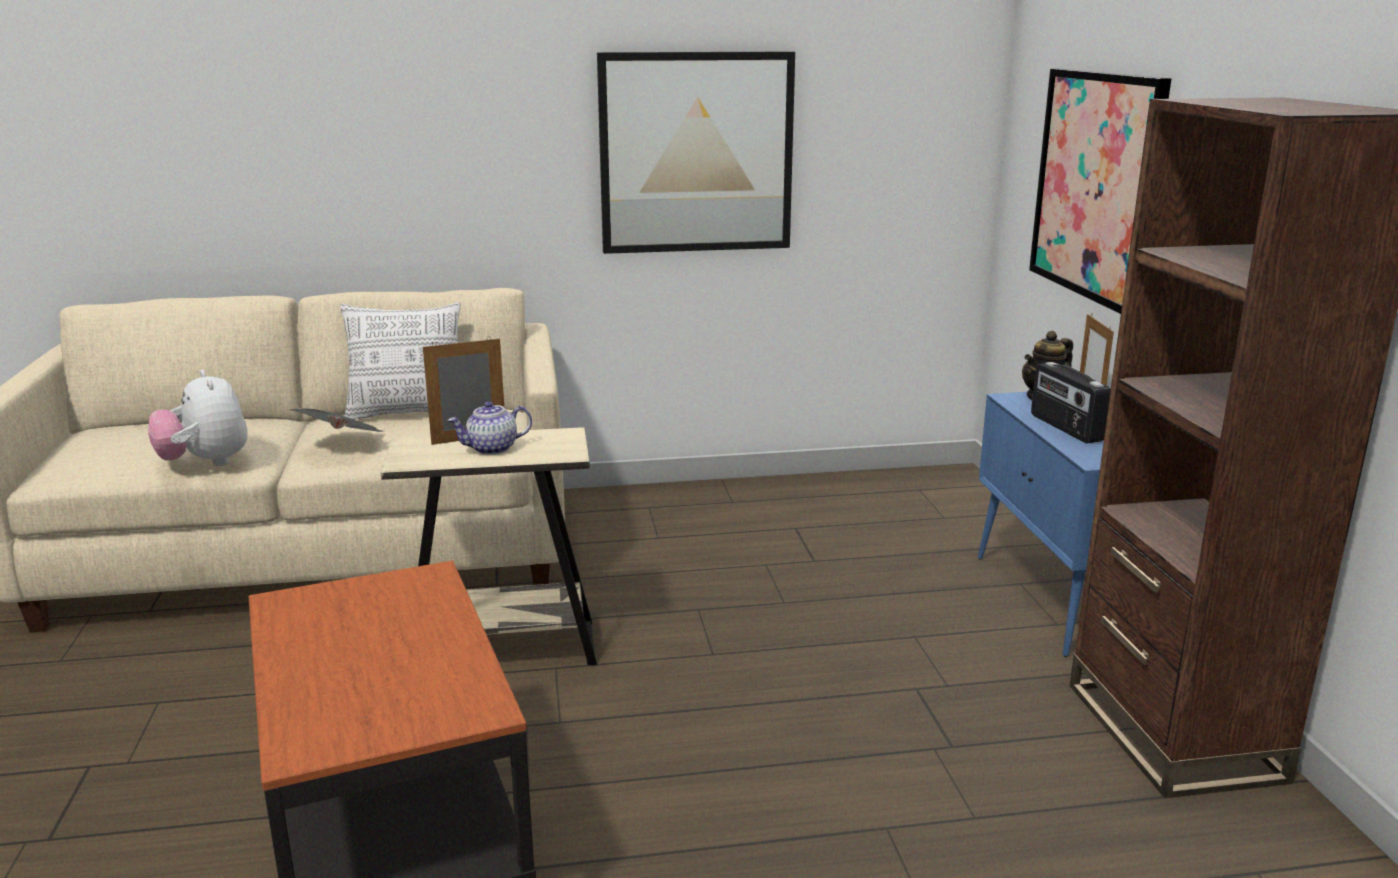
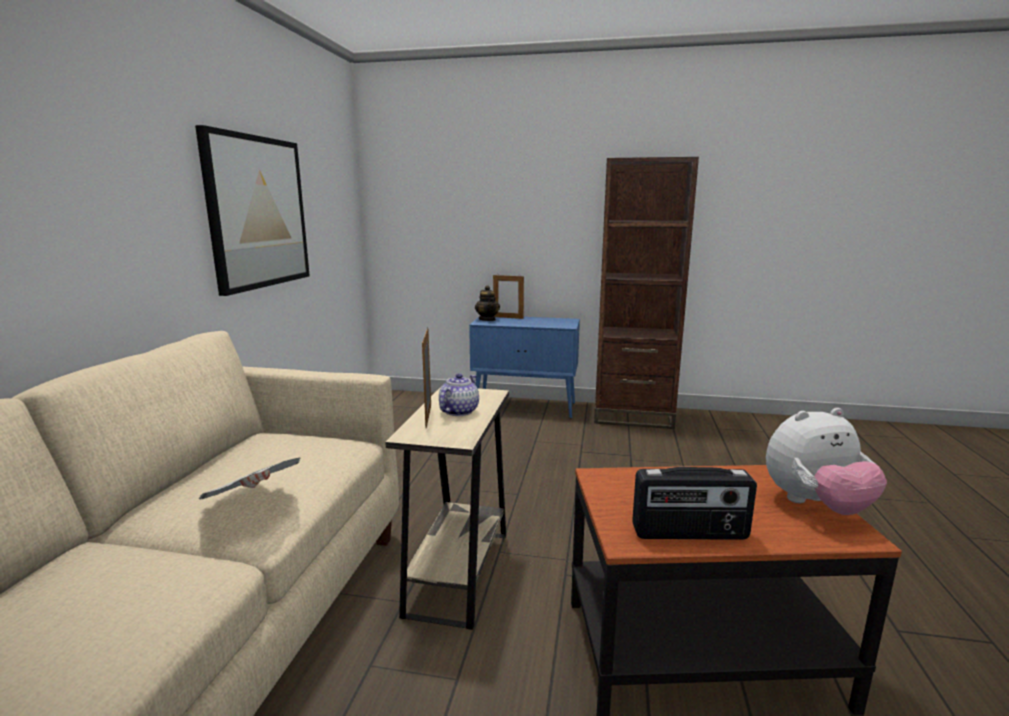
camera: 70 degrees left, 5 degrees down
(205, 463) = (175, 602): plush toy -> plush toy (815, 505)
(408, 414) = (212, 468): pillow -> none
(492, 449) = (458, 411): teapot -> teapot turned 150 degrees counterclockwise
(1065, 428) = (527, 323): radio -> radio (690, 533)
(1096, 185) = (468, 217): picture -> none

